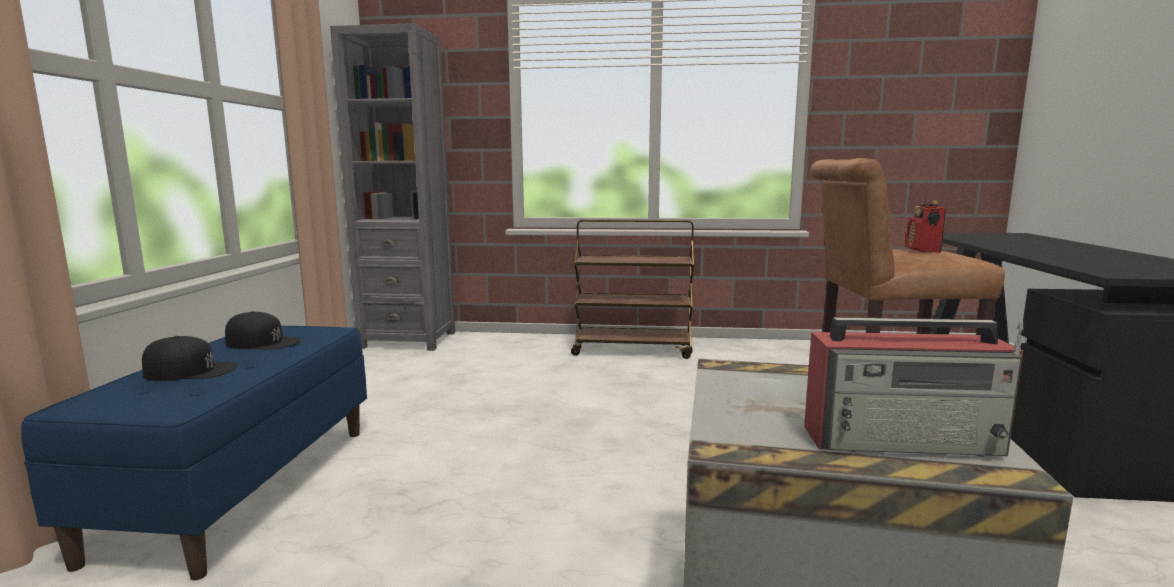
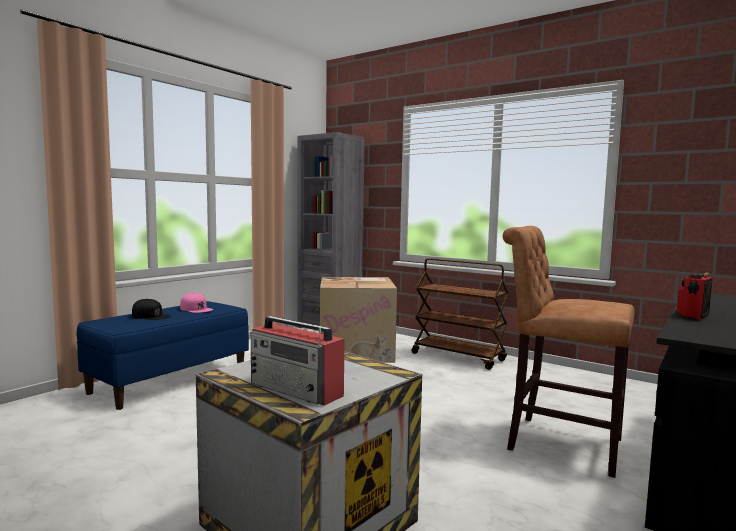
camera: 30 degrees right, 5 degrees down
(263, 342) = (196, 309): black cap -> pink cap
(497, 367) = (357, 351): none -> cardboard box
(923, 250) = (591, 302): radio -> radio (692, 315)

